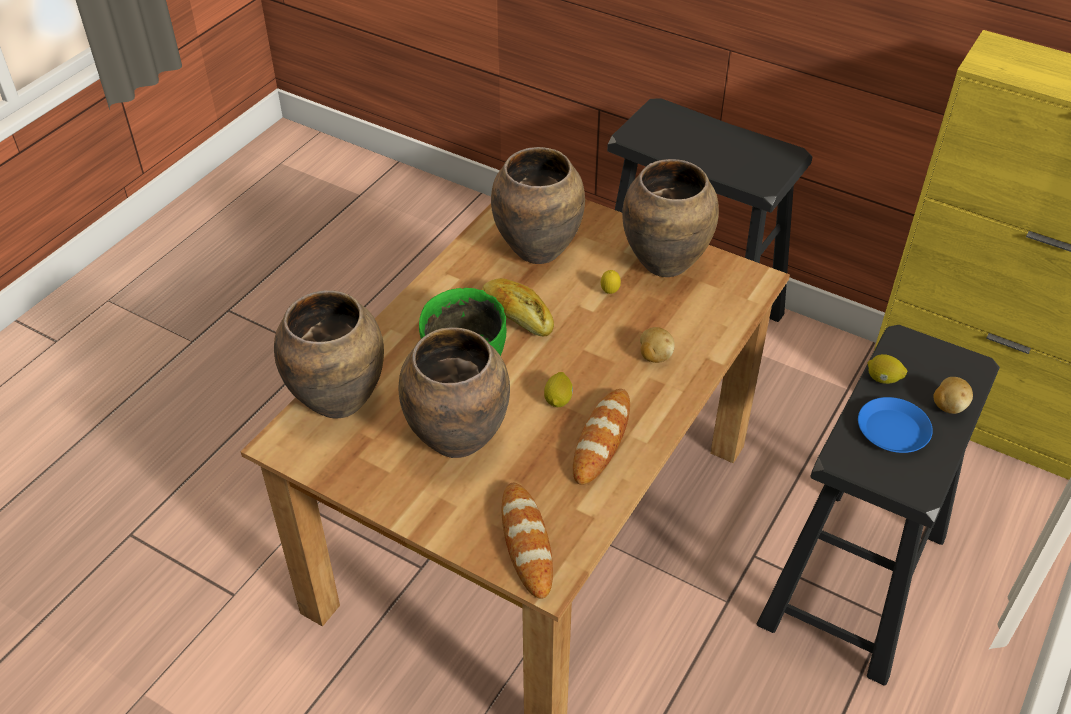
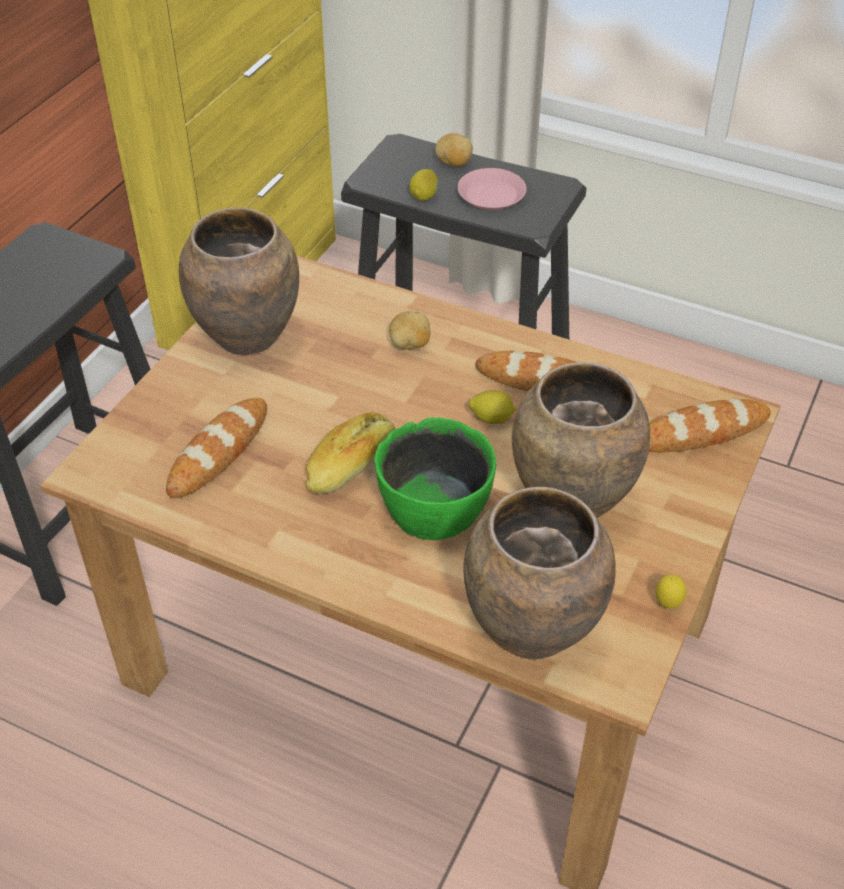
camera: 95 degrees left, 0 degrees up
(539, 250) = (219, 452): brown vase -> bread
(610, 292) = (303, 383): lemon -> lemon (667, 604)
(892, 430) = (491, 195): blue plate -> pink plate

